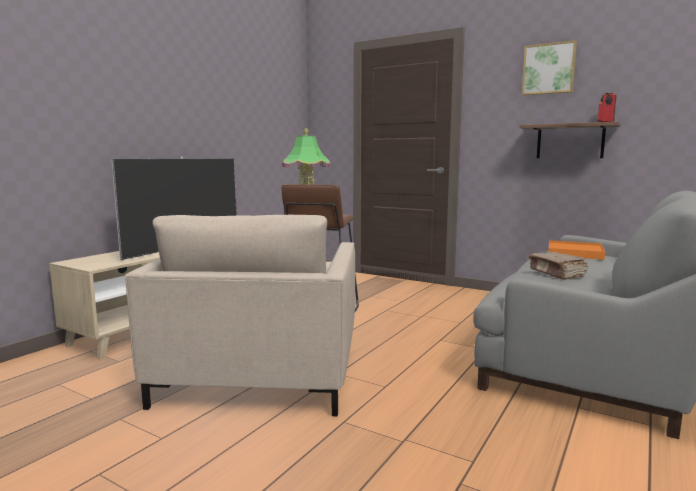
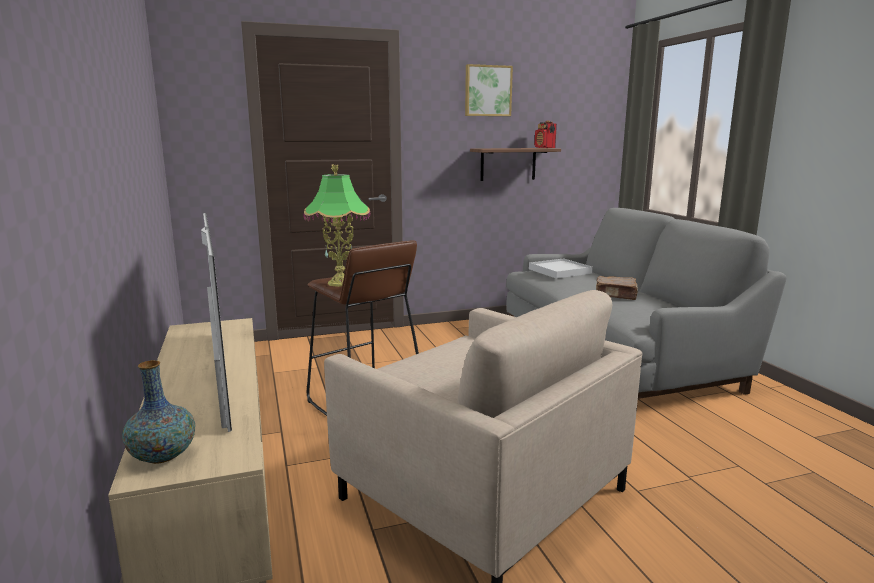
camera: 50 degrees left, 5 degrees up
(88, 259) = (163, 456): none -> vase
(574, 253) = (559, 271): orange tray -> white tray

